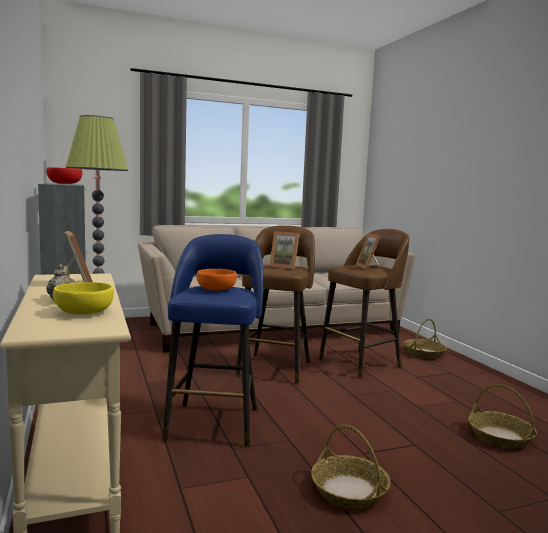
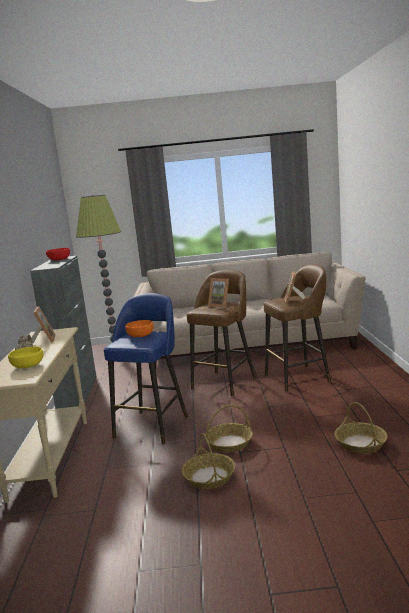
camera: 20 degrees right, 5 degrees up
(424, 353) = (364, 367): basket -> basket (229, 443)

